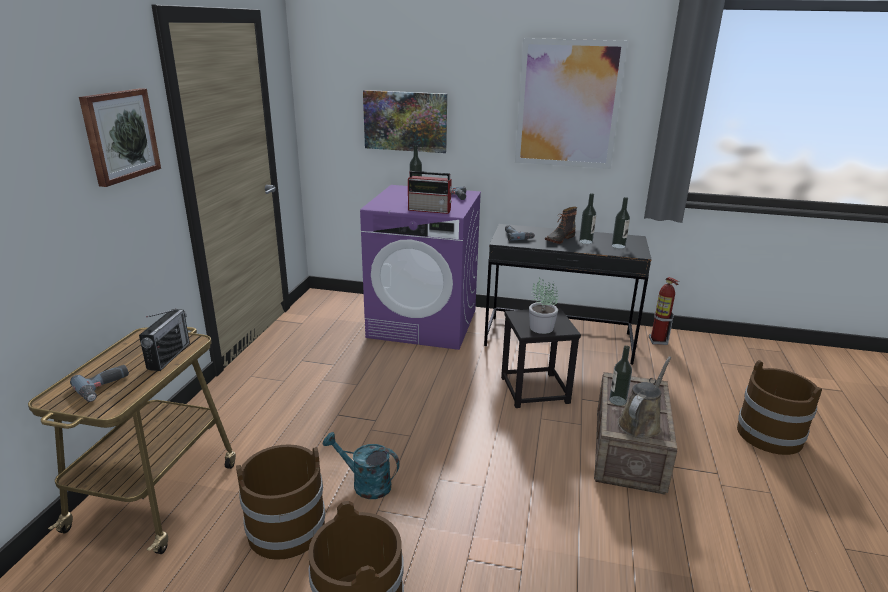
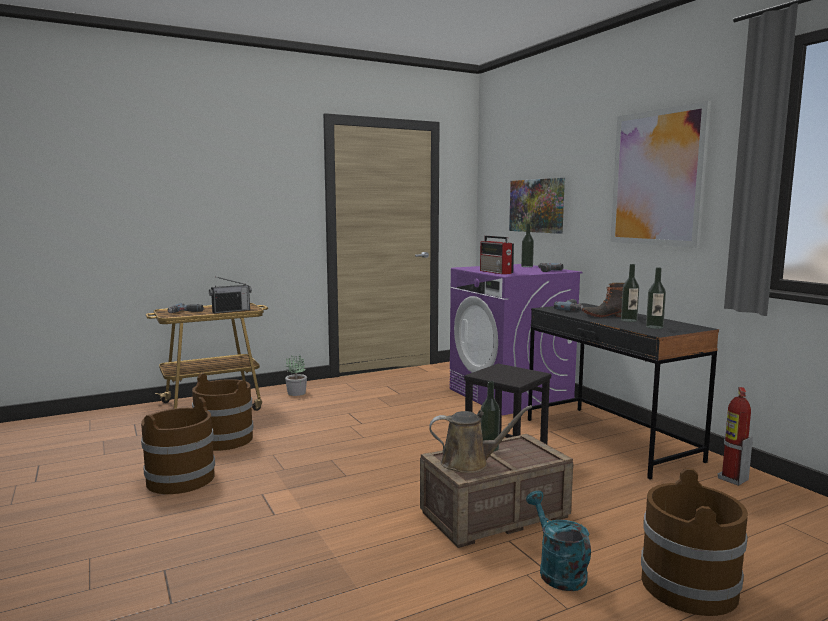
camera: 50 degrees right, 15 degrees down
(120, 135) = (275, 186): picture -> none
(365, 484) = (292, 443): turquoise watering can -> turquoise watering can (557, 570)
(540, 328) = (496, 376): potted plant -> potted plant (296, 393)

